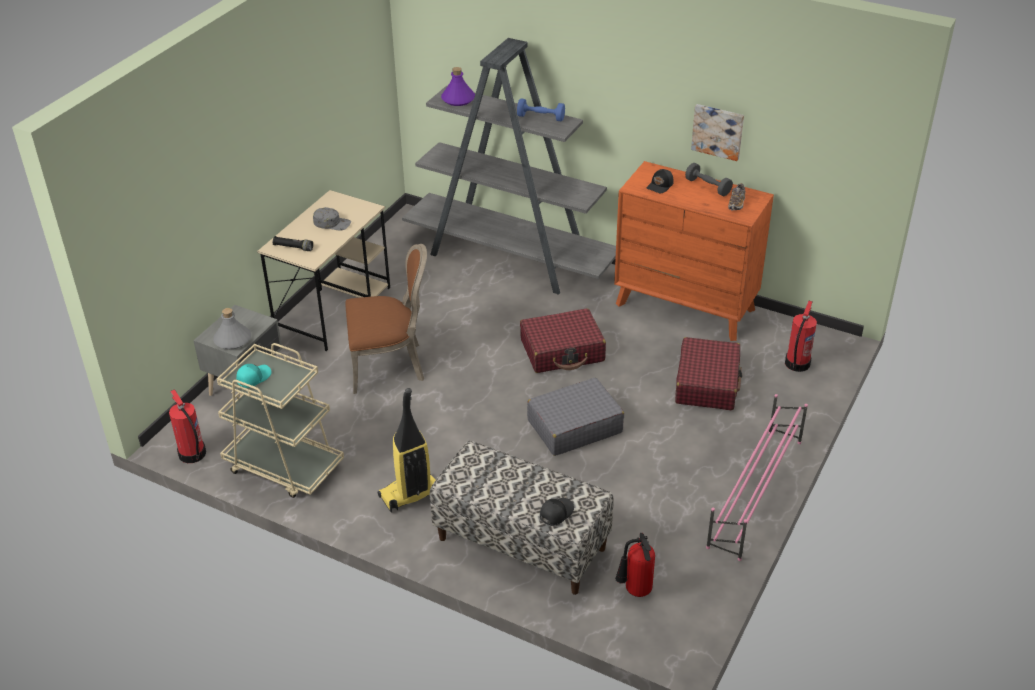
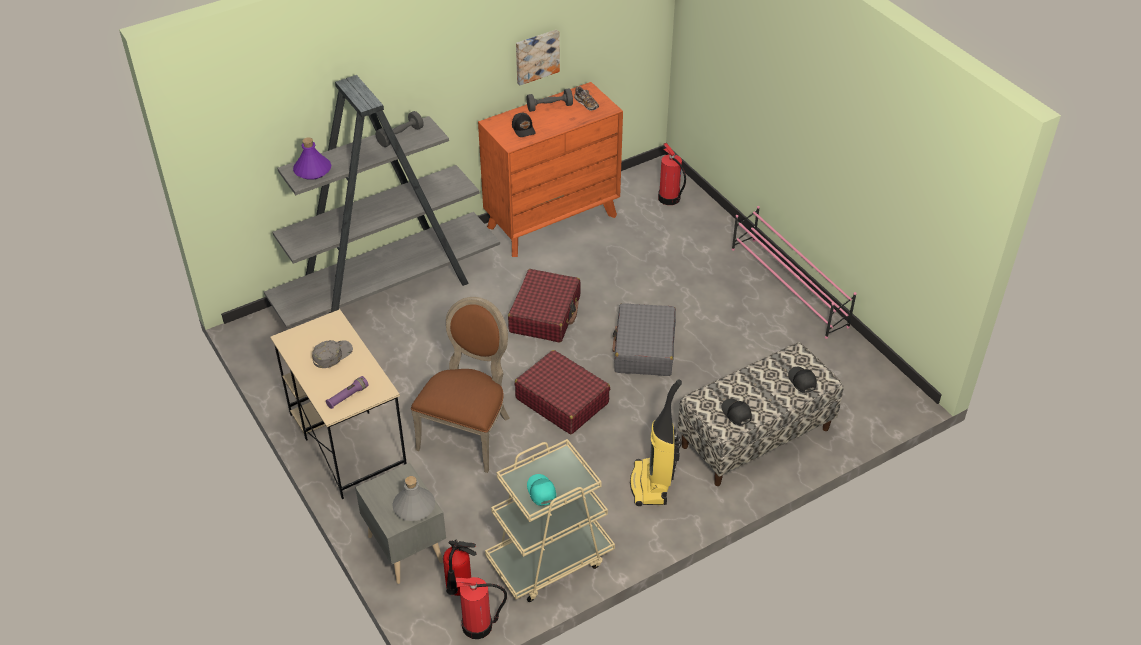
camera: 60 degrees left, 5 degrees up
(293, 247) = (347, 396): black flashlight -> purple flashlight
(474, 482) = (736, 414): none -> black cap
(541, 117) = (400, 136): blue dumbbell -> grey dumbbell
(635, 591) = (845, 395): fire extinguisher -> fire extinguisher (459, 591)
(707, 383) = (653, 253): red suitcase -> red suitcase (562, 400)

